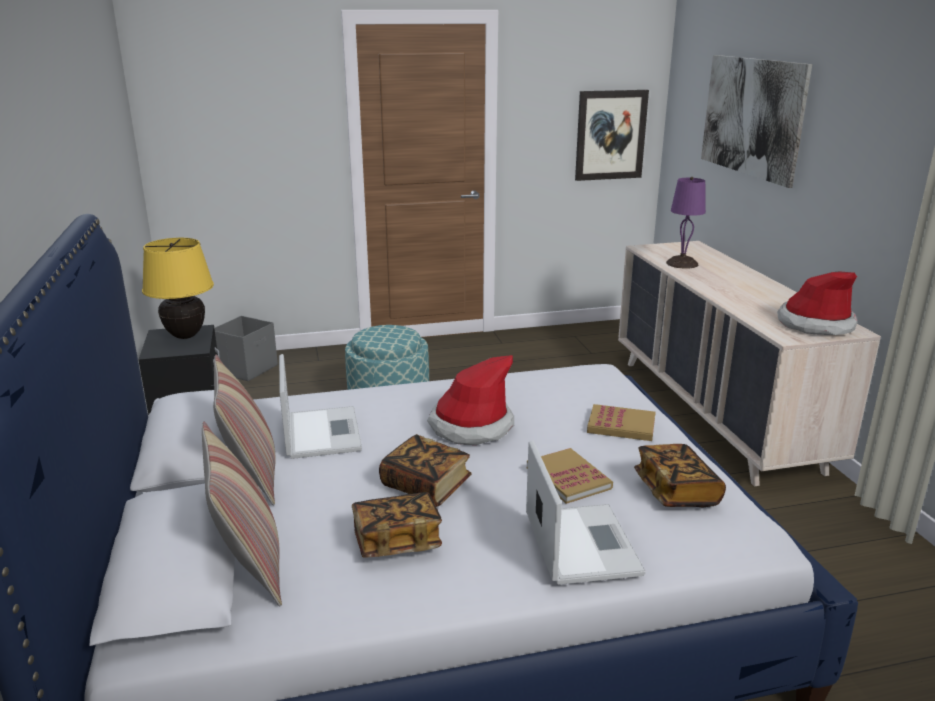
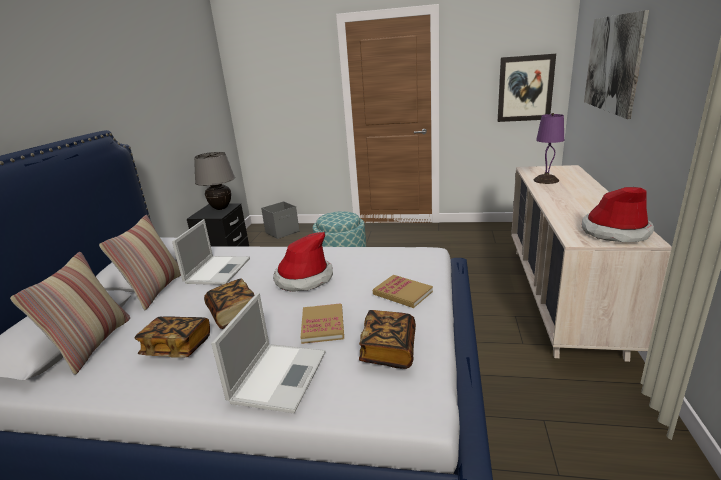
camera: 25 degrees right, 0 degrees up
(185, 336) = (220, 208): yellow table lamp -> grey table lamp

